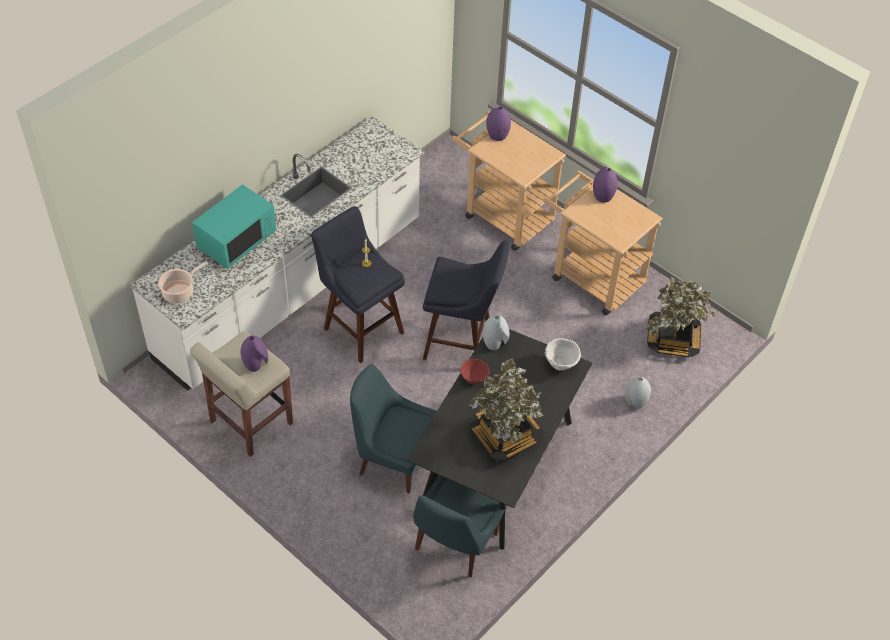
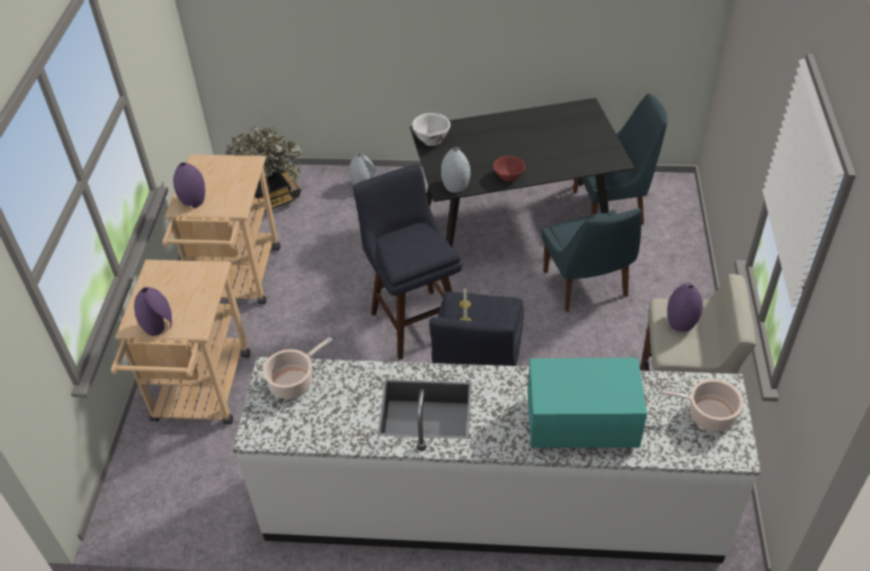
camera: 125 degrees left, 5 degrees down
(390, 155) = (294, 382): none -> cooking pot
(504, 434) = (541, 133): potted plant -> none

